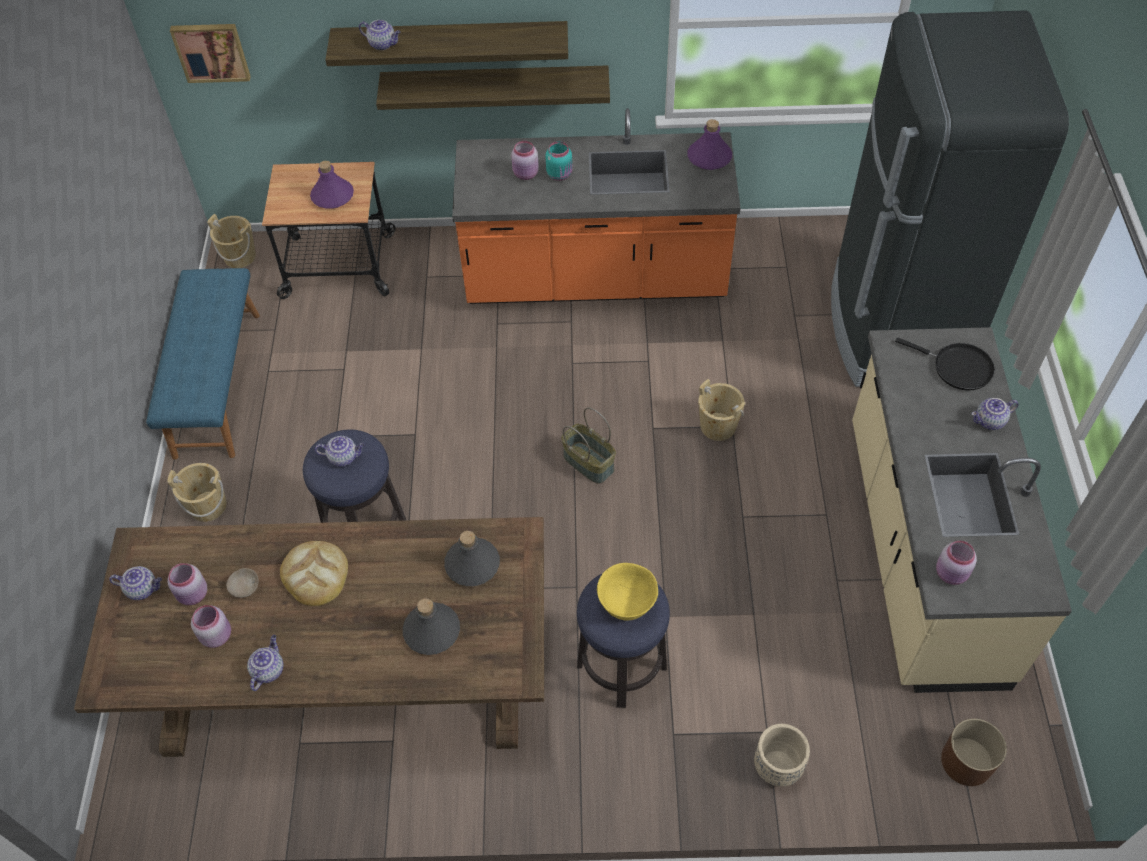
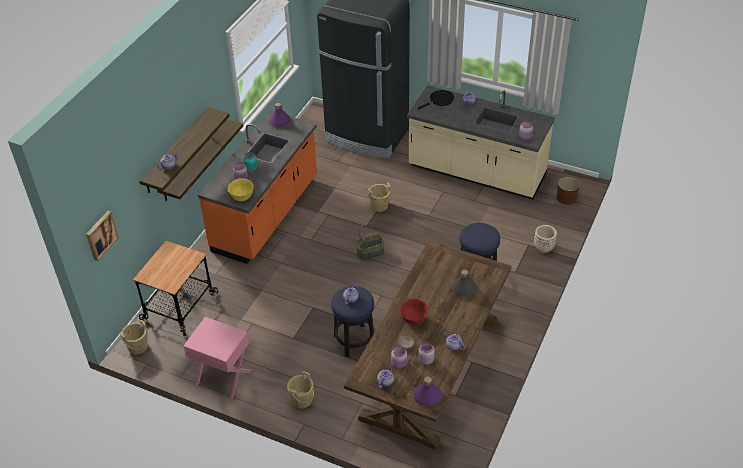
camera: 65 degrees left, 10 degrees down
(216, 383) = (223, 378): blue bench -> pink nightstand
(315, 574) = (414, 319): bread -> red bowl
(332, 196) = (178, 262): purple bottle -> purple bottle (427, 396)
(472, 564) = (438, 268): grey bottle -> none
(627, 603) = (479, 233): yellow bowl -> yellow bowl (242, 197)

